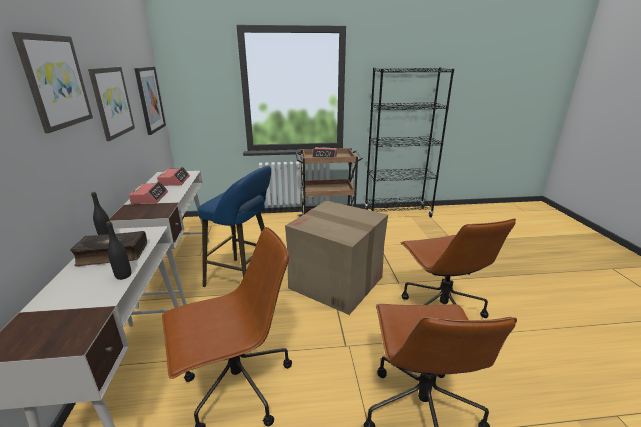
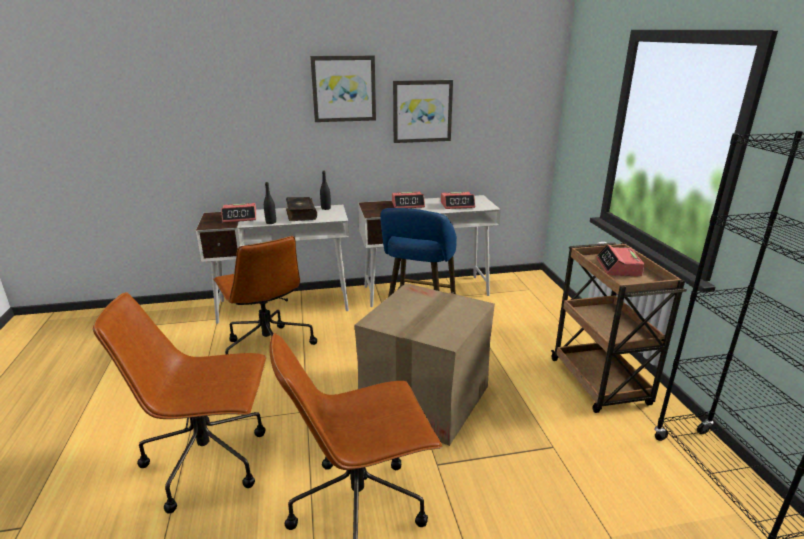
camera: 85 degrees right, 0 degrees up
(65, 308) = (240, 217): none -> alarm clock
(150, 99) = (515, 117): picture -> none

